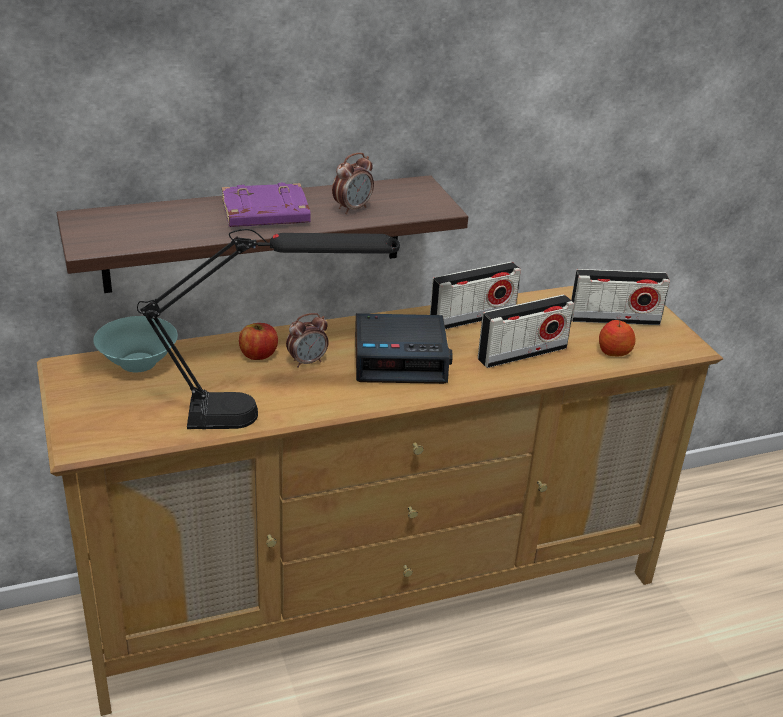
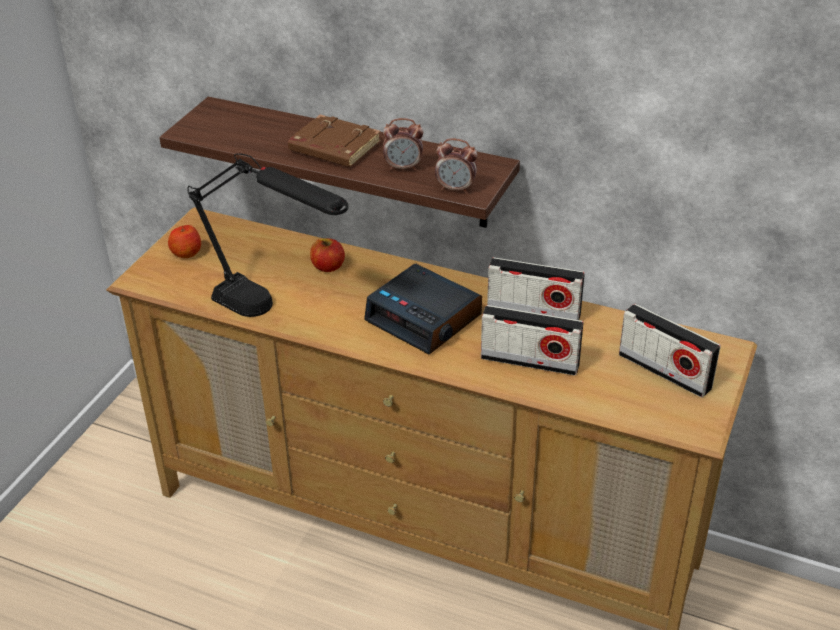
camera: 45 degrees right, 5 degrees up
(138, 362) = (246, 236): turquoise bowl -> none
(264, 214) = (333, 148): purple book -> brown book
(307, 362) = (354, 288): alarm clock -> alarm clock (456, 189)
(614, 351) = (616, 399): apple -> apple (186, 253)

